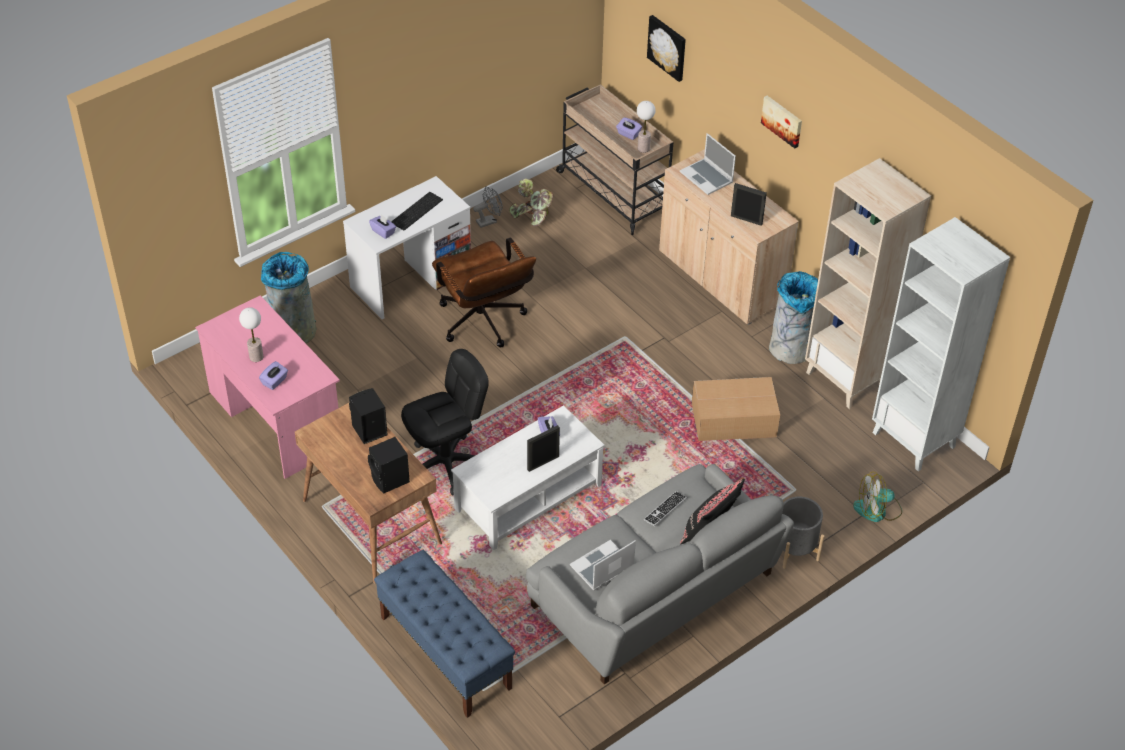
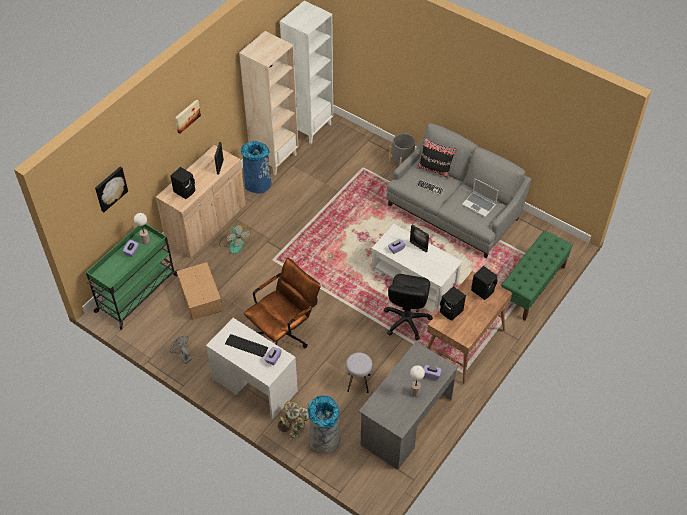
camera: 105 degrees left, 5 degrees up
(275, 419) = (406, 422): pink desk -> grey desk
(364, 384) = (358, 382): none -> grey stool
(445, 652) = (532, 286): blue bench -> green bench
(447, 464) = (406, 320): black office chair -> black office chair turned 120 degrees counterclockwise
(532, 217) = (172, 332): potted plant -> potted plant (293, 424)
(613, 192) = (136, 294): beige cart -> green cart
(707, 178) = (185, 191): laptop -> black speaker
(735, 420) = (322, 199): cardboard box -> cardboard box (200, 296)
(790, 348) = (258, 184): grey trash can -> blue trash can
(877, 510) = (363, 135): fan -> fan (234, 243)

